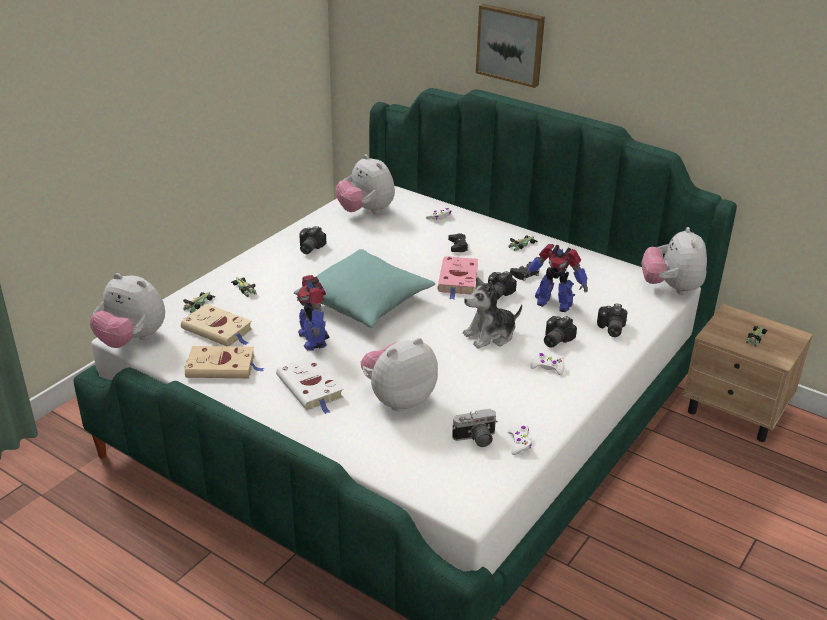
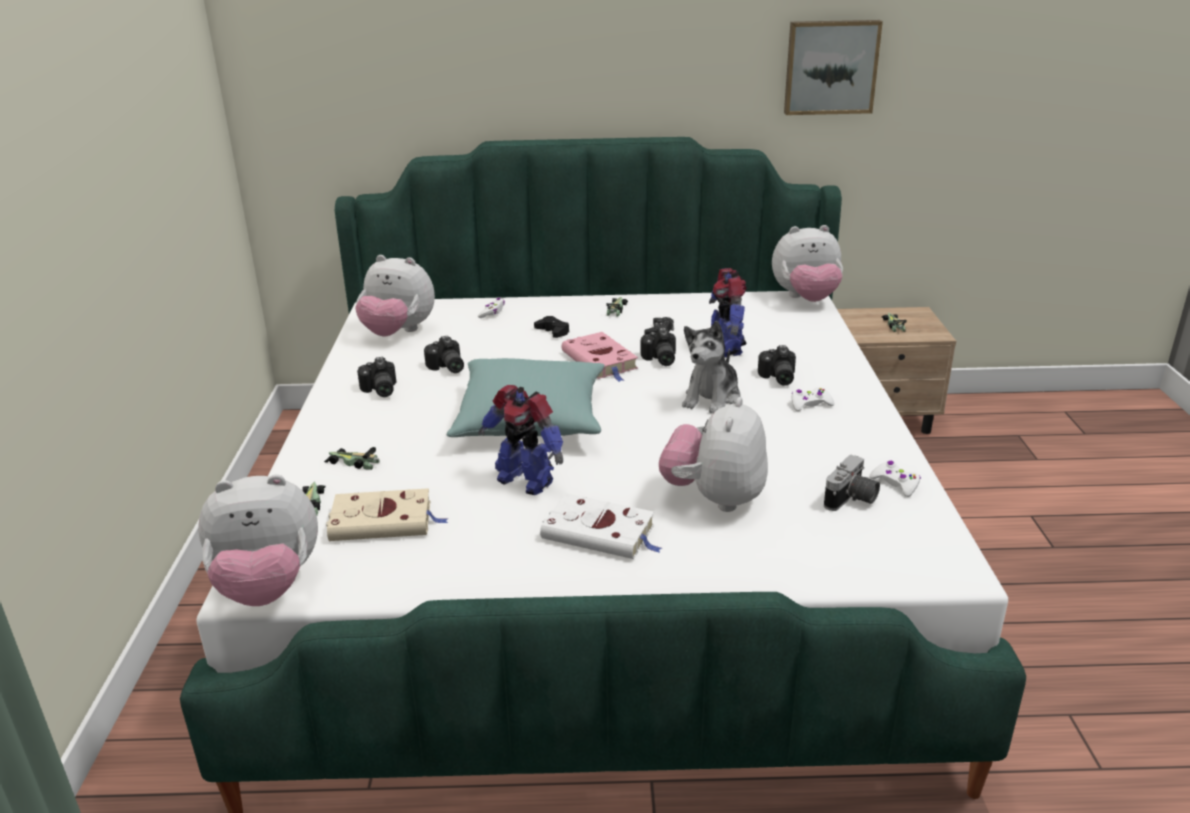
camera: 35 degrees left, 5 degrees down
(223, 366) = (451, 560): beige book -> none
(511, 44) = (521, 72): picture -> picture (830, 67)
(554, 303) = (726, 347): toy robot -> toy robot turned 90 degrees clockwise
(610, 329) = (810, 350): camera -> camera (446, 368)
(671, 288) = (806, 299): plush toy -> plush toy turned 60 degrees counterclockwise

